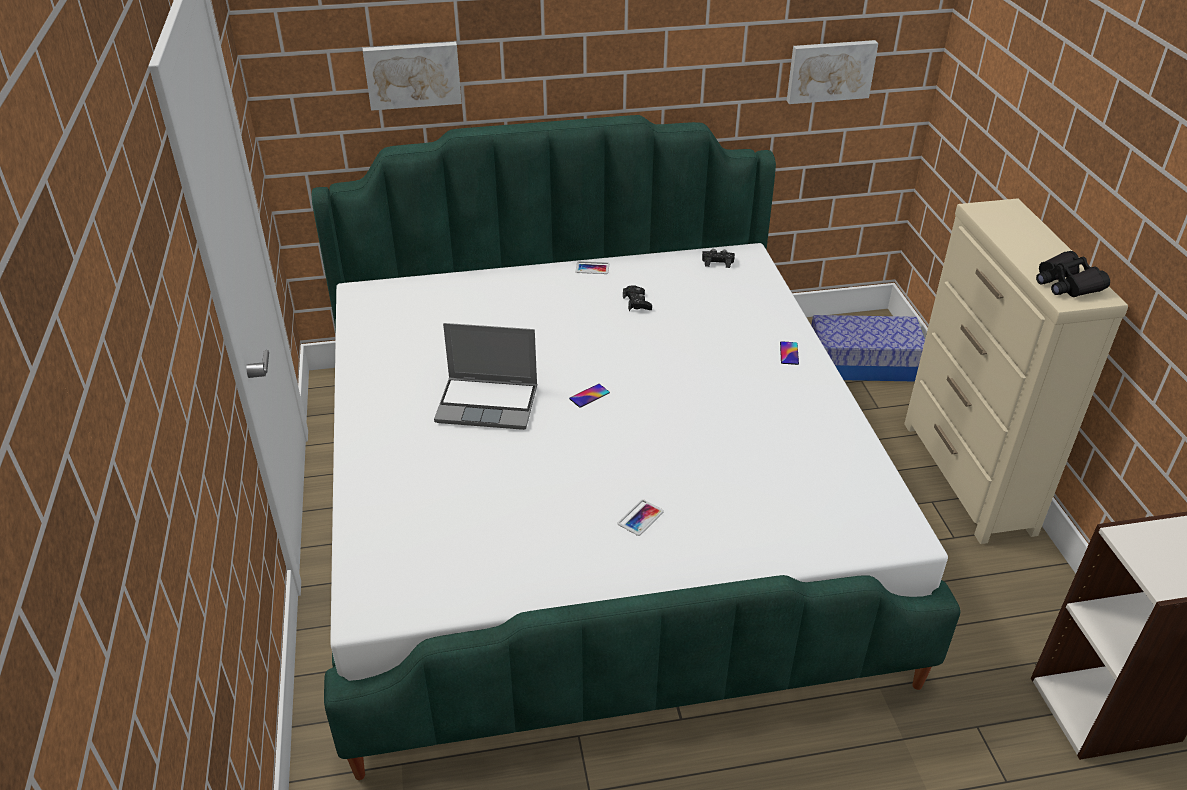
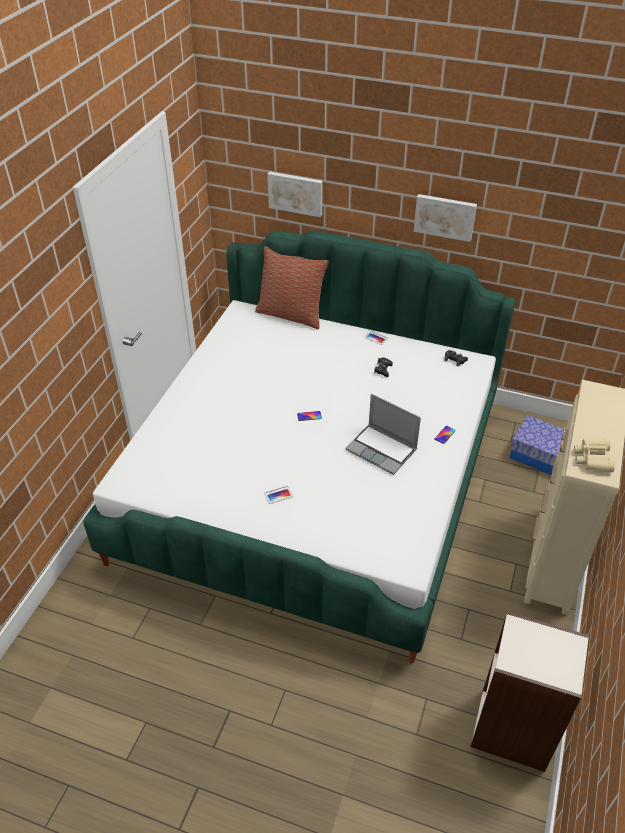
camera: 30 degrees right, 5 degrees up
(445, 275) = (291, 314): none -> pillow
(489, 404) = (254, 400): laptop -> laptop (382, 450)
(830, 70) = (568, 258): picture -> picture (445, 216)
(1066, 283) = (593, 459): black binoculars -> beige binoculars

